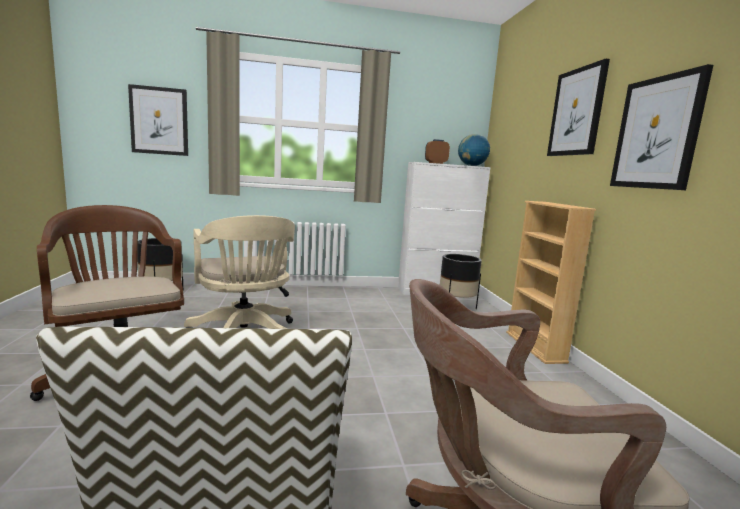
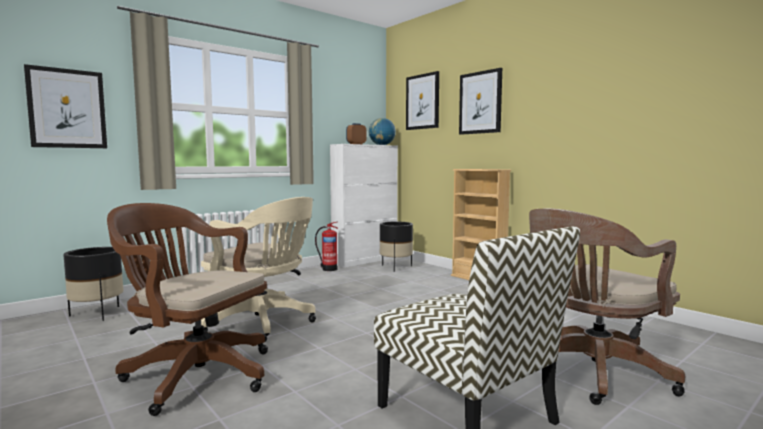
camera: 30 degrees left, 5 degrees down
(386, 293) = (328, 269): none -> fire extinguisher
(657, 133) = (547, 118): picture -> picture (422, 102)

